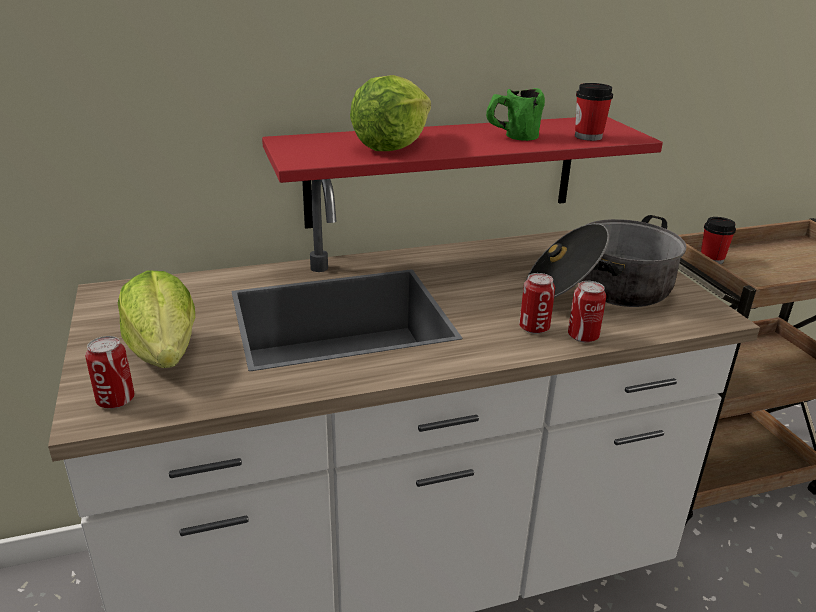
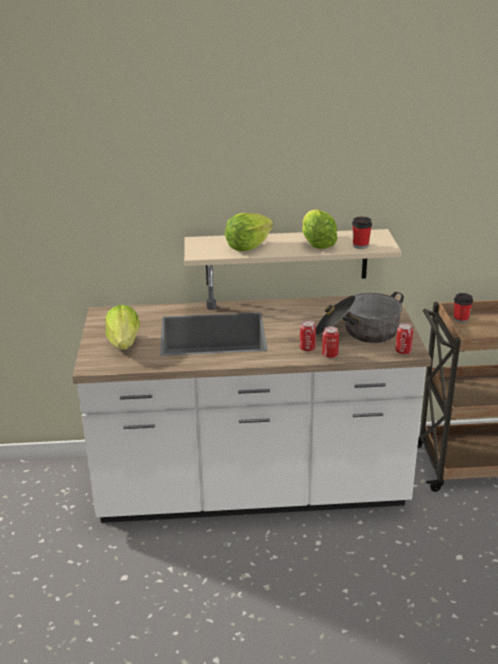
camera: 15 degrees right, 0 degrees up
(115, 400) = (100, 362): can -> can (403, 351)
(443, 170) = (286, 257): red shelf -> beige shelf
(511, 136) = (317, 243): green mug -> lettuce

